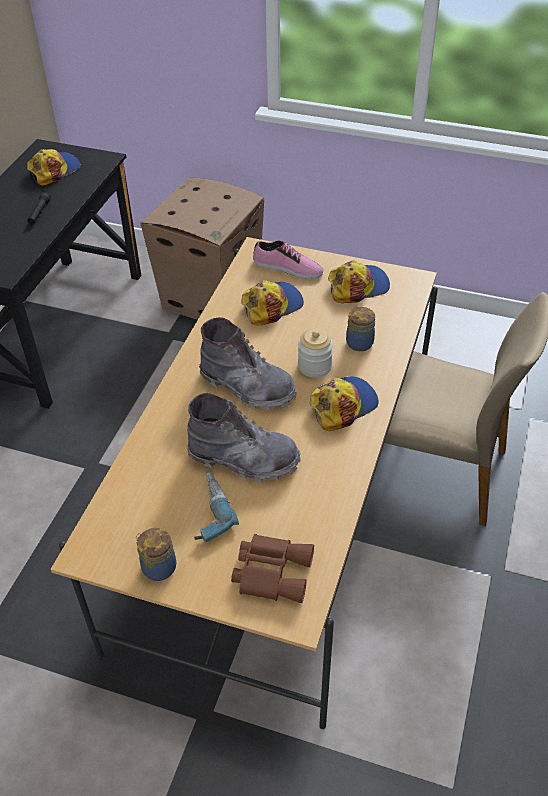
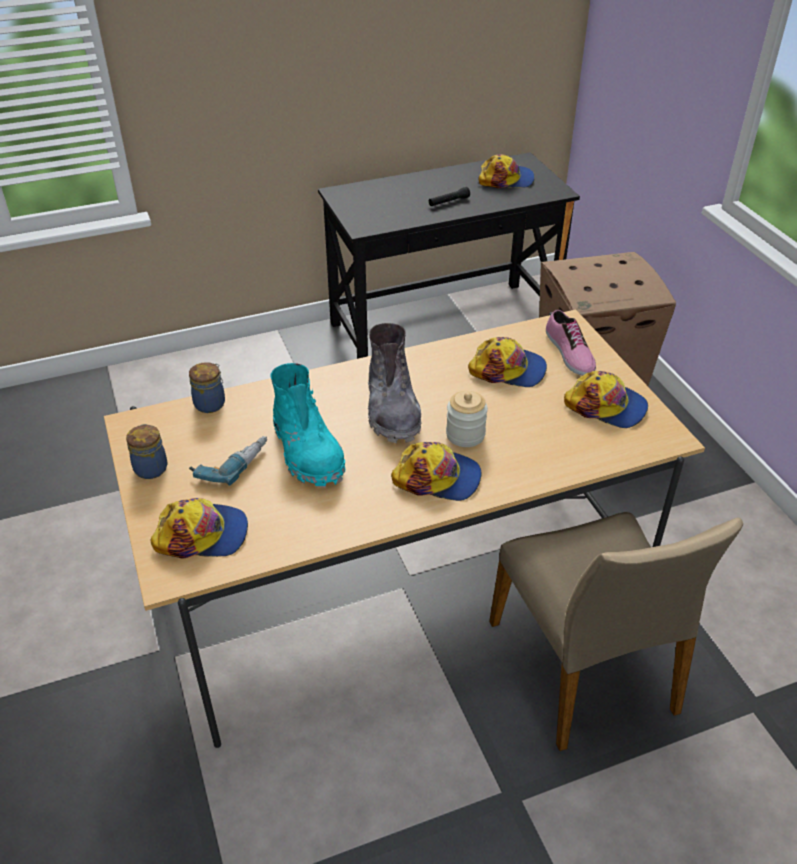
camera: 50 degrees right, 5 degrees down
(244, 459) = (307, 452): grey boot -> turquoise boot
(272, 571) = (202, 534): brown binoculars -> cap
(359, 342) = (532, 446): jar -> jar (211, 403)

